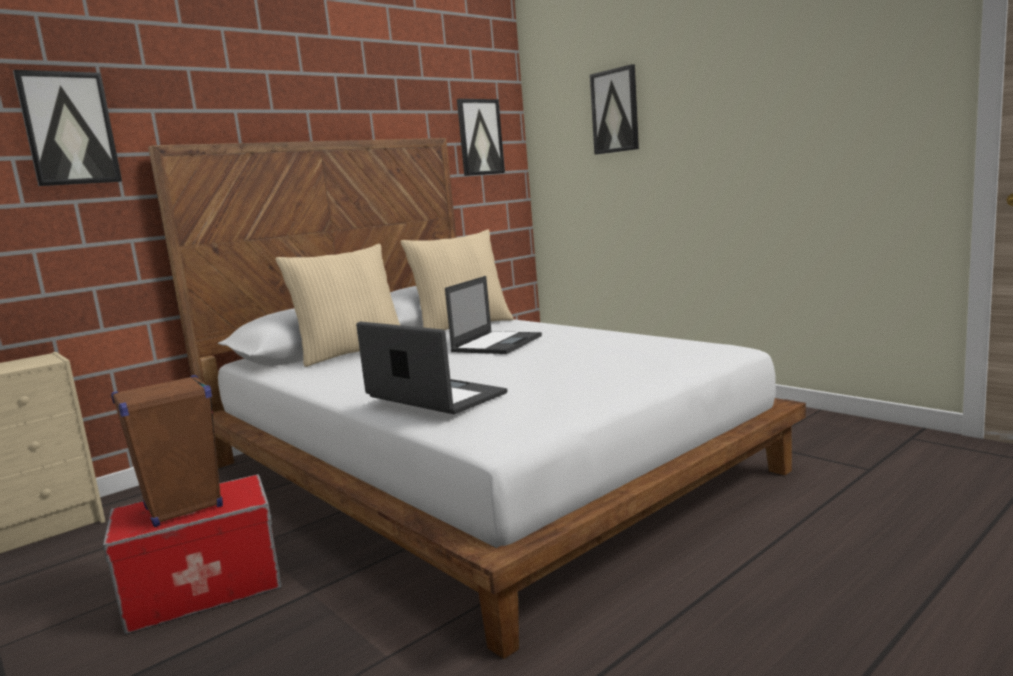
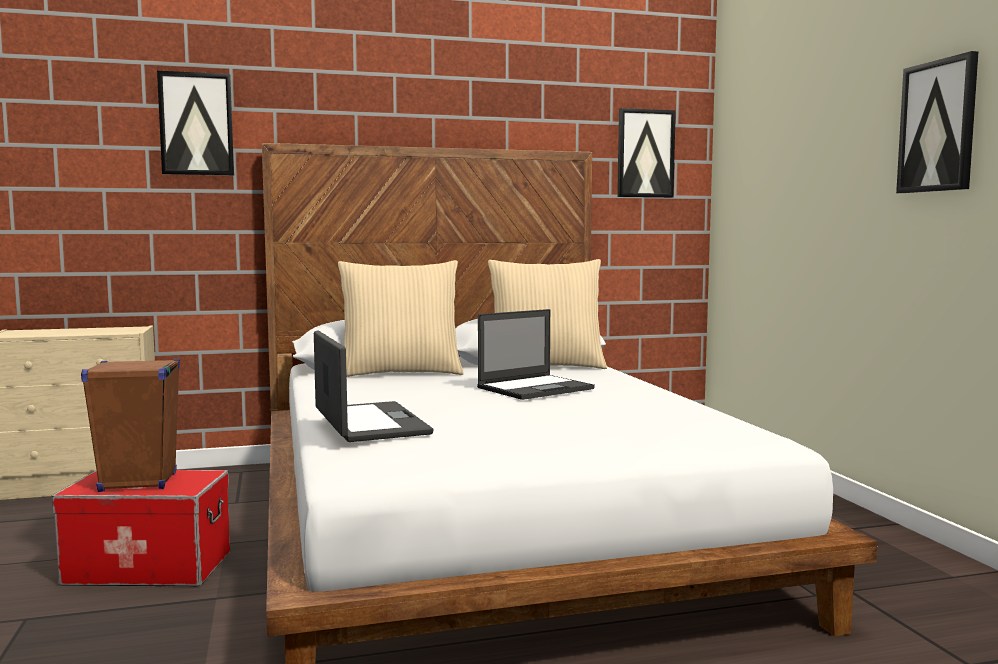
camera: 25 degrees right, 5 degrees down
(615, 111) = (799, 128): picture -> picture (938, 126)

